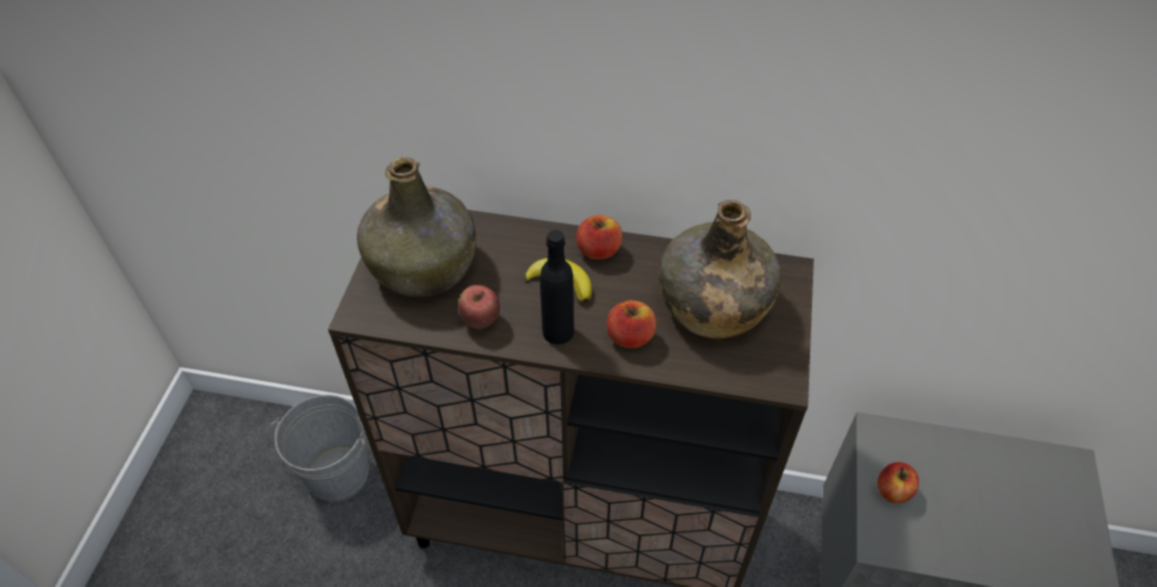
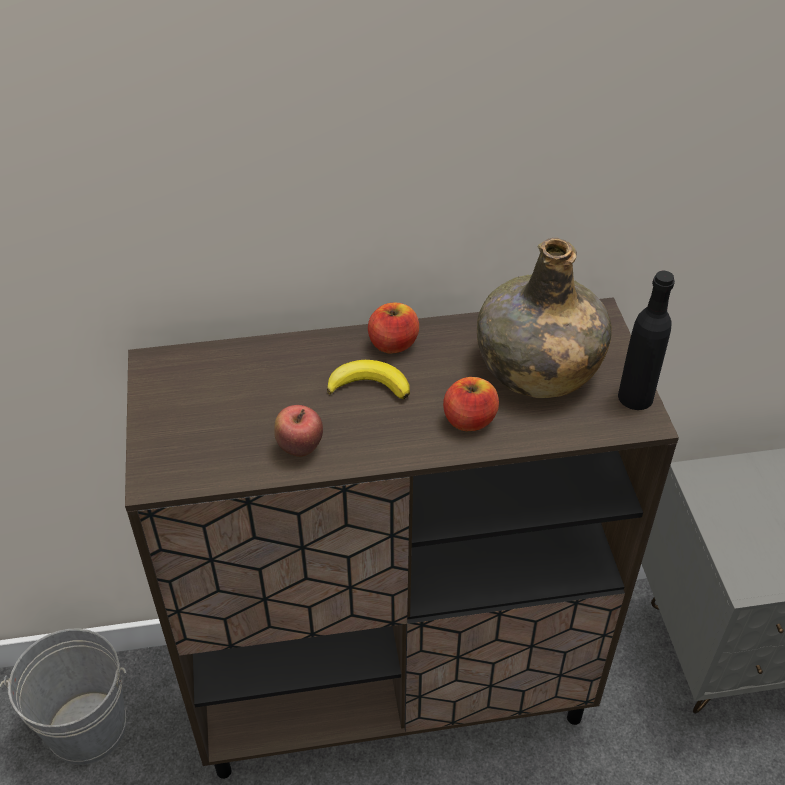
camera: 20 degrees left, 5 degrees down
(424, 265) = (206, 408): green bottle -> none
(558, 331) = (390, 435): black bottle -> black bottle (635, 397)
(893, 491) = (737, 528): apple -> none

